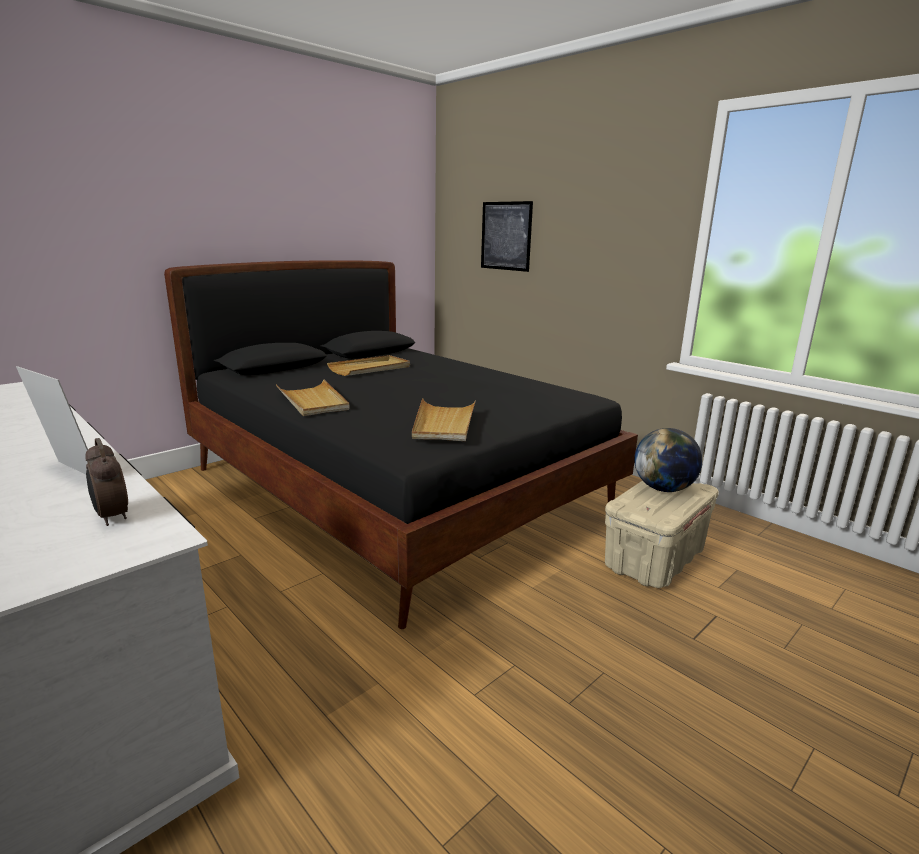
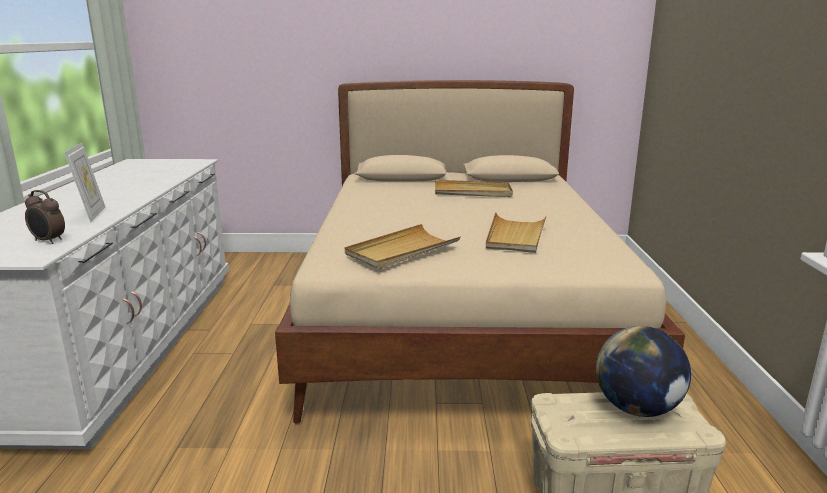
camera: 45 degrees right, 0 degrees up
(112, 517) = (48, 241): alarm clock -> alarm clock turned 75 degrees counterclockwise
(313, 401) = (362, 209): beige tray -> beige tray (515, 236)
(396, 490) = (460, 319): black bed -> beige bed
(506, 236) = (695, 56): picture -> none

